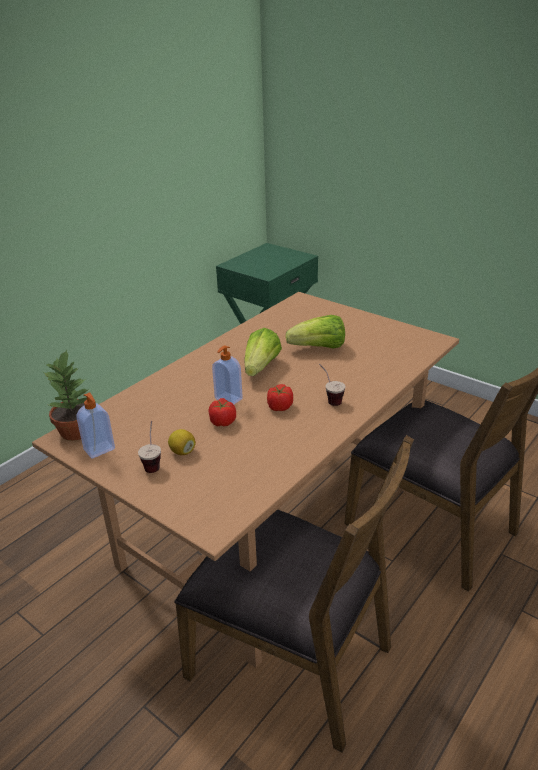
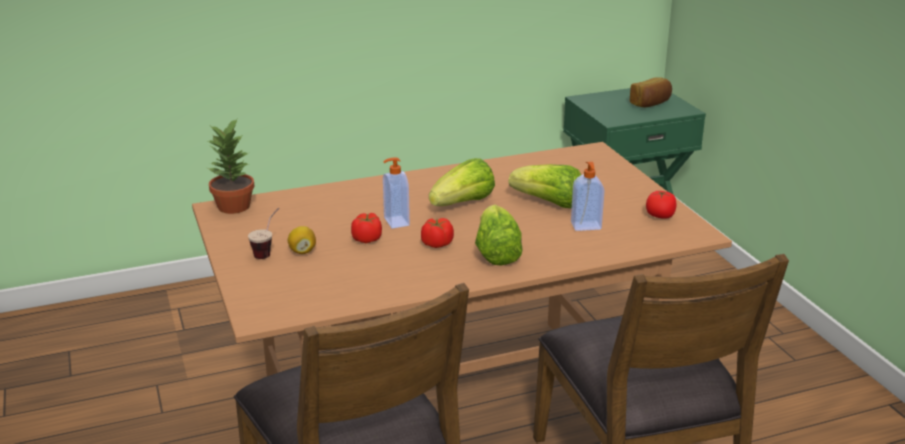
camera: 30 degrees right, 5 degrees down
(100, 450) = (236, 227): soap dispenser -> soap dispenser (586, 226)
(277, 257) = (651, 103): none -> bread
(329, 399) = (496, 252): cup -> lettuce
(398, 335) = (660, 216): none -> tomato

